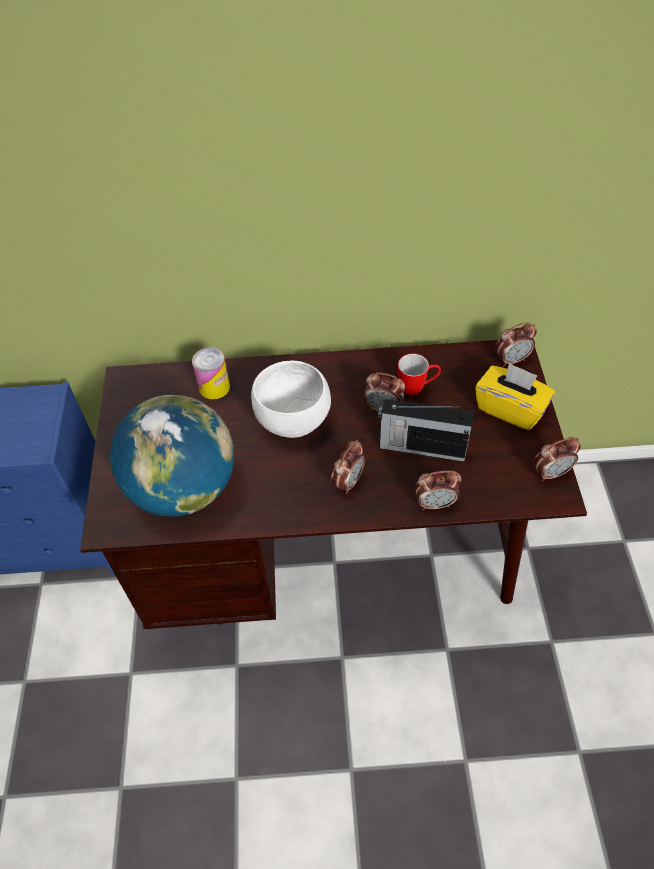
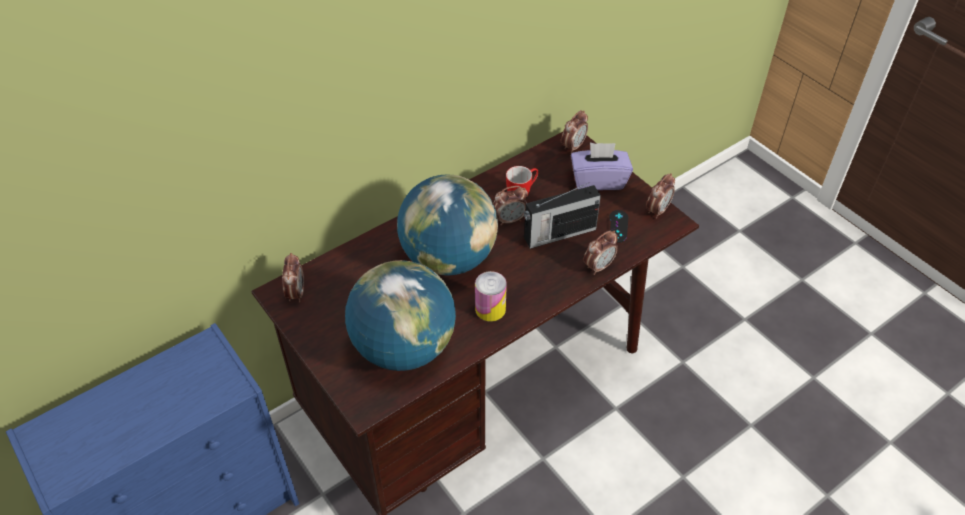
camera: 35 degrees left, 5 degrees down
(214, 387) = (363, 264): can -> can (490, 309)
(294, 419) = (449, 258): white bowl -> globe
(348, 481) = (526, 281): alarm clock -> alarm clock (296, 293)
(491, 469) = (618, 226): none -> black game controller
(510, 408) = (598, 180): yellow tissue box -> purple tissue box

